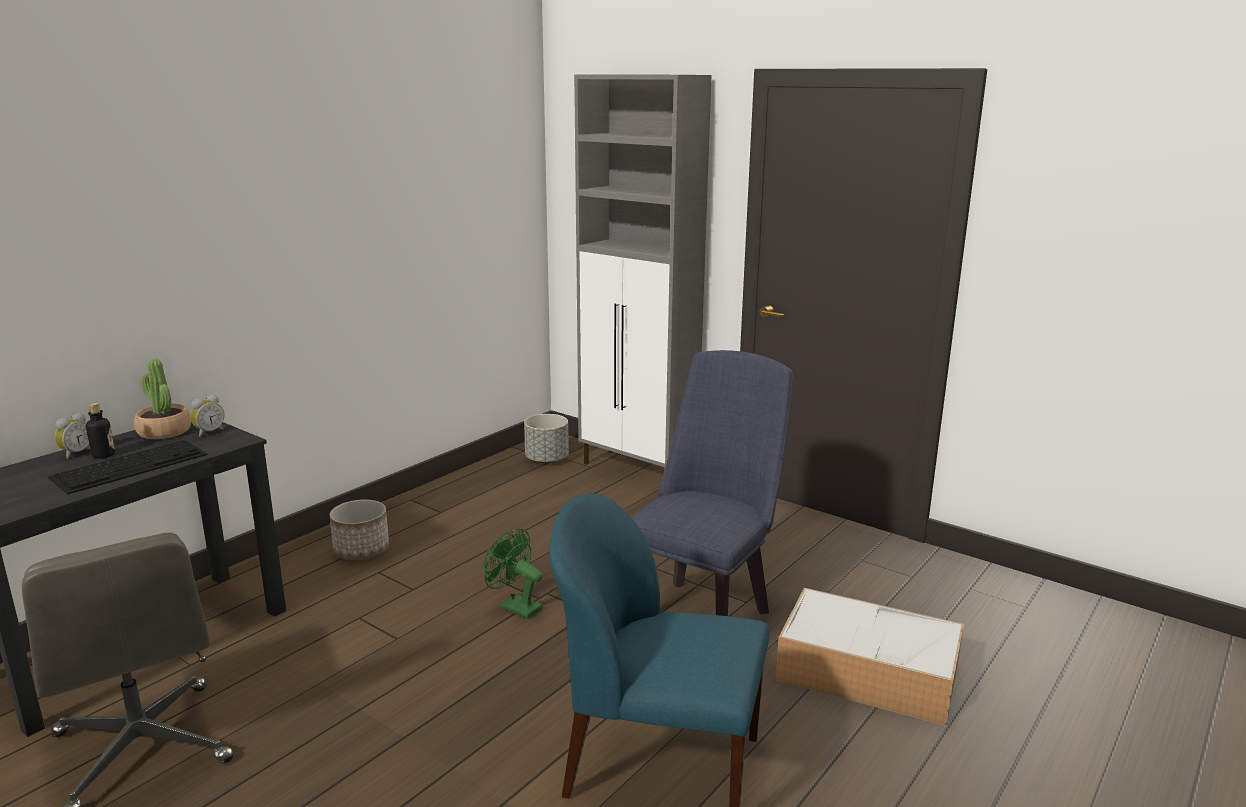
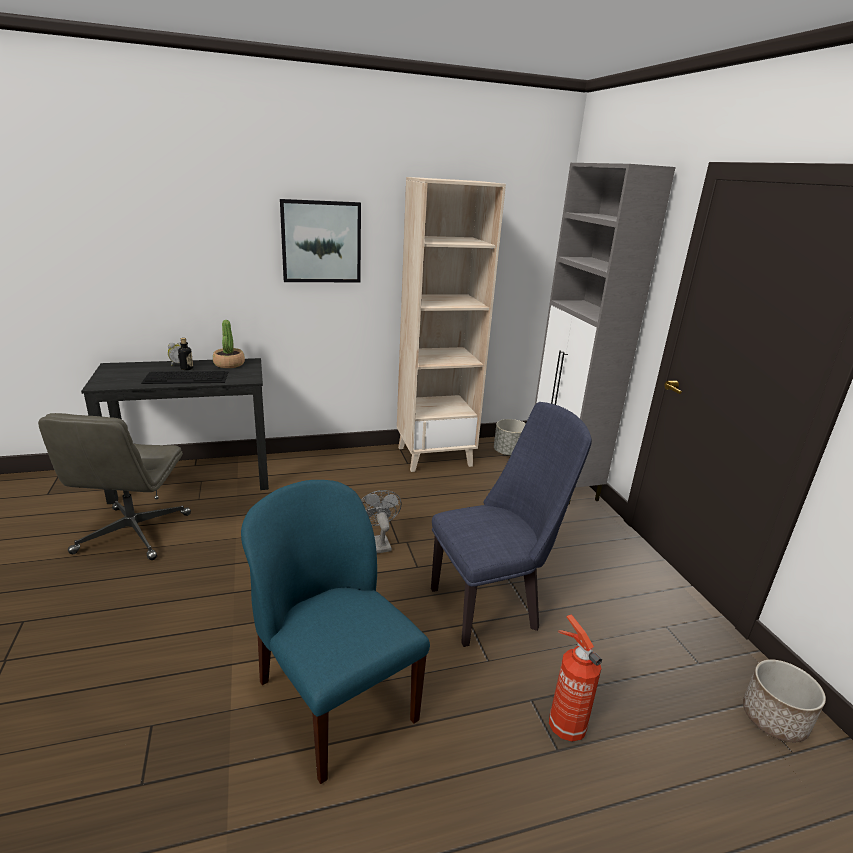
camera: 35 degrees right, 5 degrees up
(209, 432) = (245, 371): alarm clock -> none
(264, 212) = (321, 242): none -> picture
(362, 550) = (341, 470): planter -> planter (774, 718)
(465, 492) = (435, 456): none -> beige bookcase
(515, 607) = (378, 542): green fan -> grey fan
(870, 673) = (564, 725): storage box -> fire extinguisher

